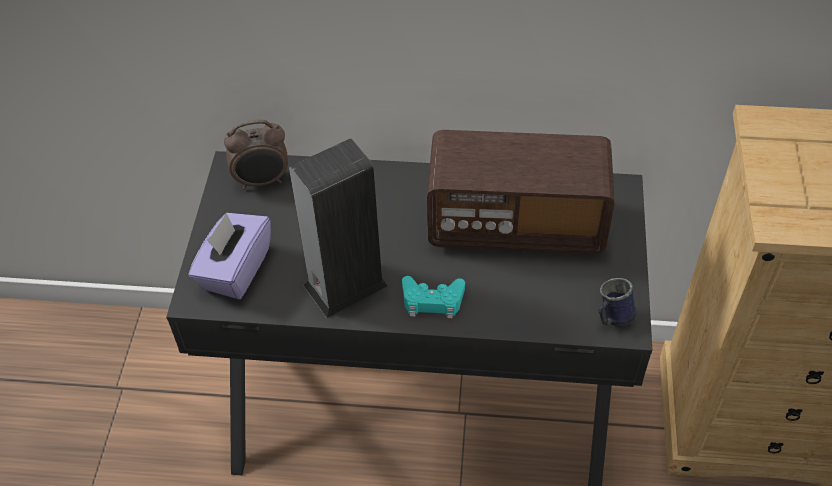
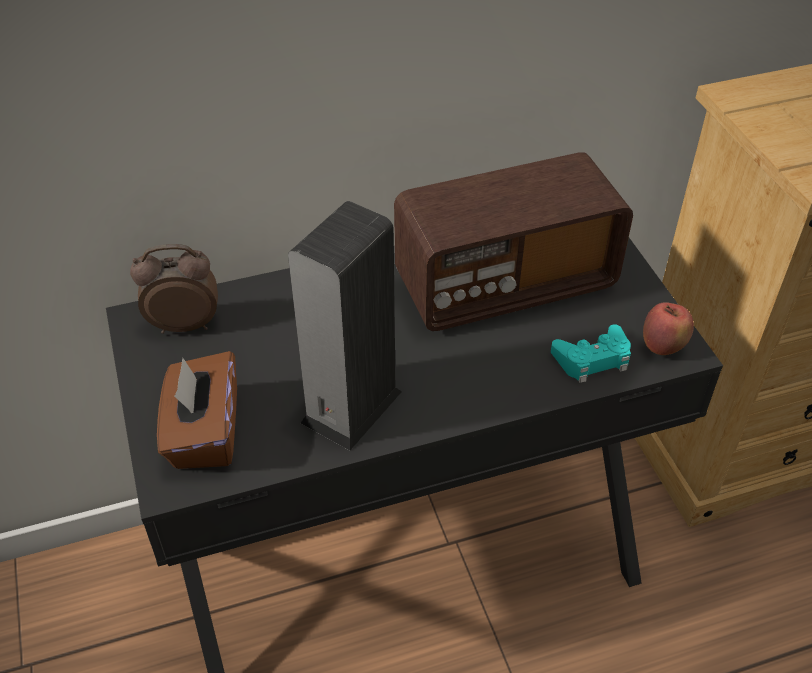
camera: 25 degrees left, 5 degrees down
(235, 270) = (204, 433): purple tissue box -> brown tissue box
(262, 181) = (184, 324): alarm clock -> alarm clock turned 150 degrees counterclockwise
(432, 301) = (462, 391): turquoise game controller -> turquoise game controller (592, 359)
(611, 318) = (662, 346): blue mug -> apple

